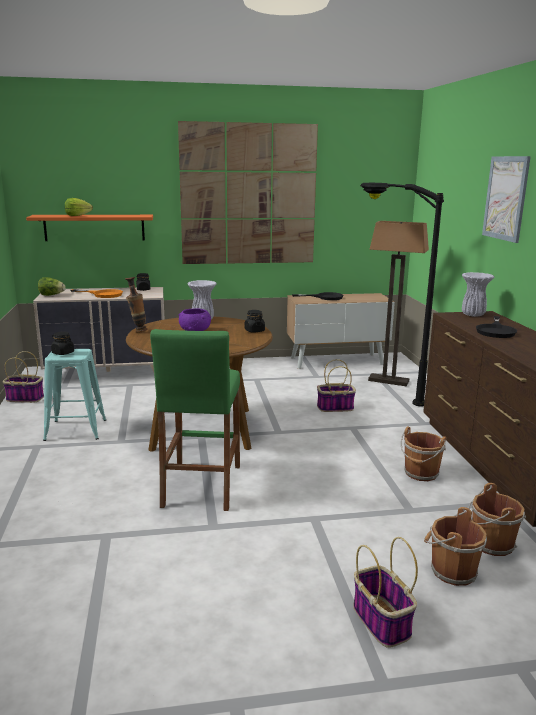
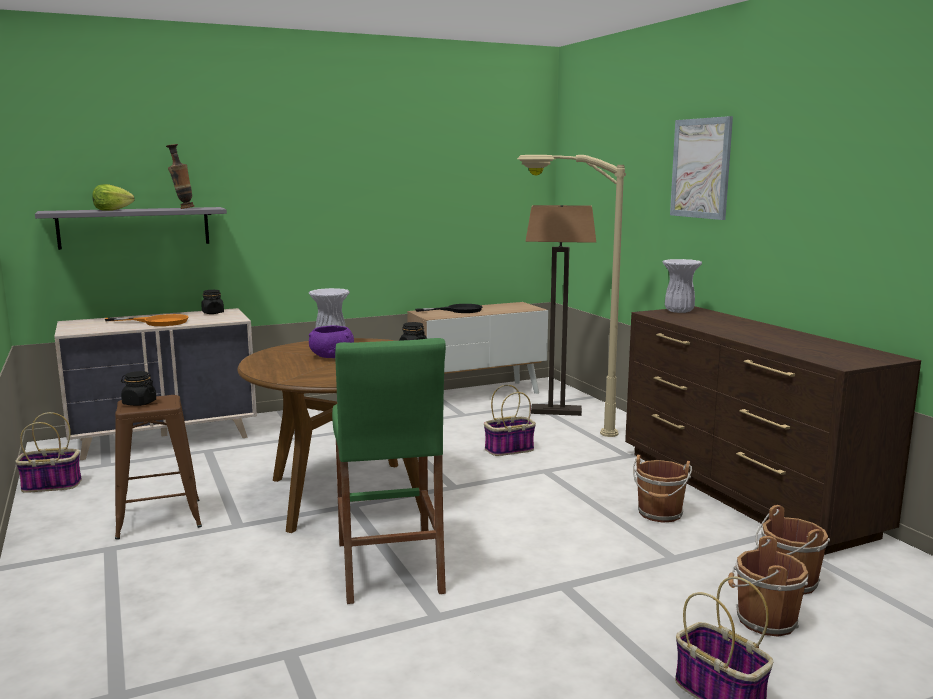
camera: 15 degrees left, 5 degrees down
(52, 295) = (78, 327): lettuce -> none
(75, 430) = (159, 519): turquoise stool -> brown stool
(94, 227) = (134, 227): orange shelf -> grey shelf
(137, 331) = (250, 363): vase -> vase (182, 208)
(248, 195) = (351, 178): picture -> none
(377, 395) = (552, 429): black floor lamp -> beige floor lamp
(496, 331) = (722, 325): black frying pan -> none

